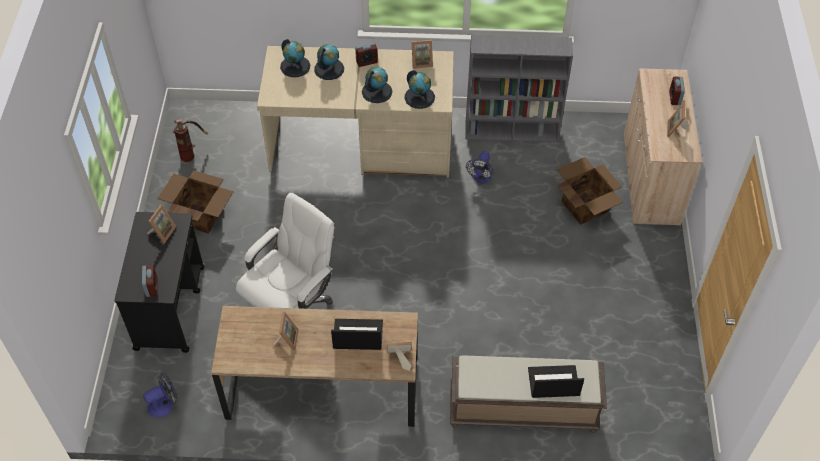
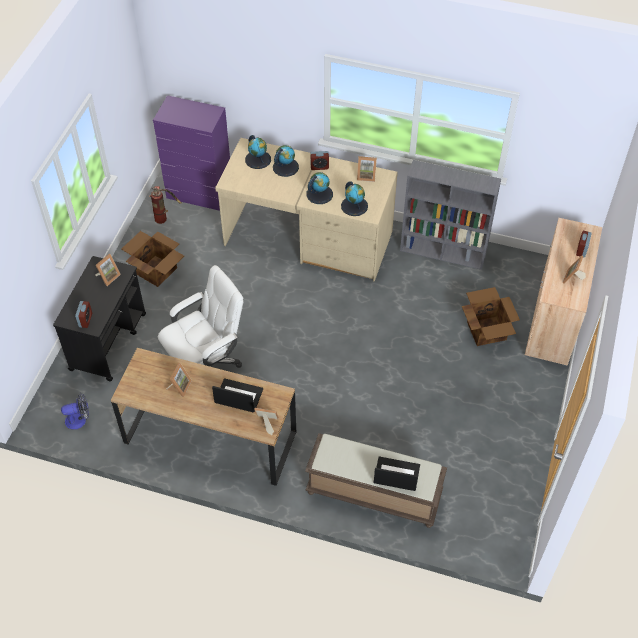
camera: 15 degrees right, 0 degrees up
(223, 119) = (200, 193): none -> purple dresser
(480, 178) = (402, 287): fan -> none

